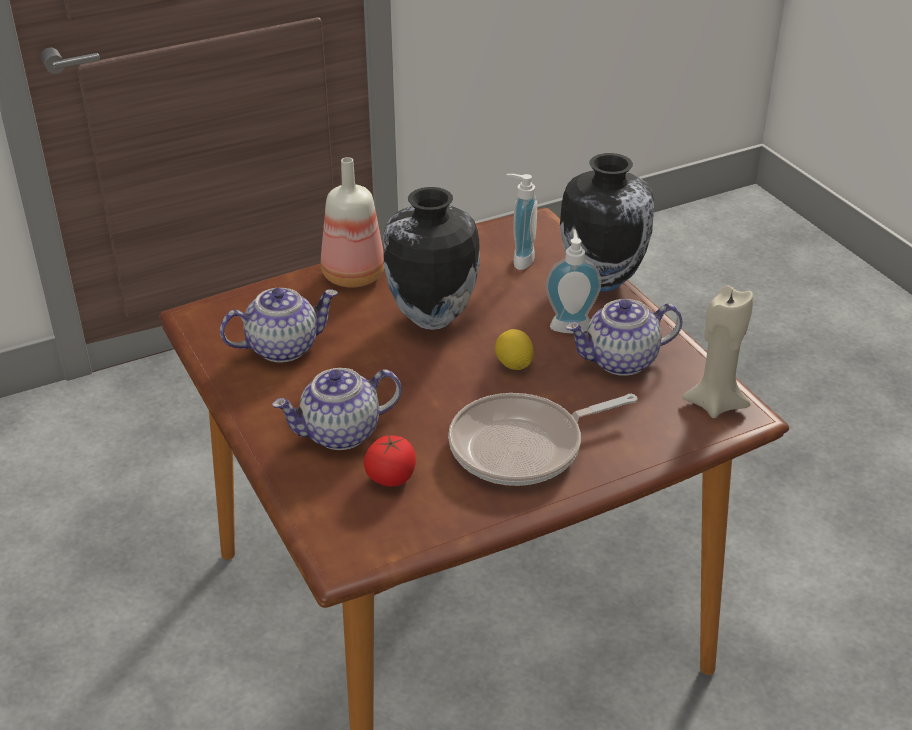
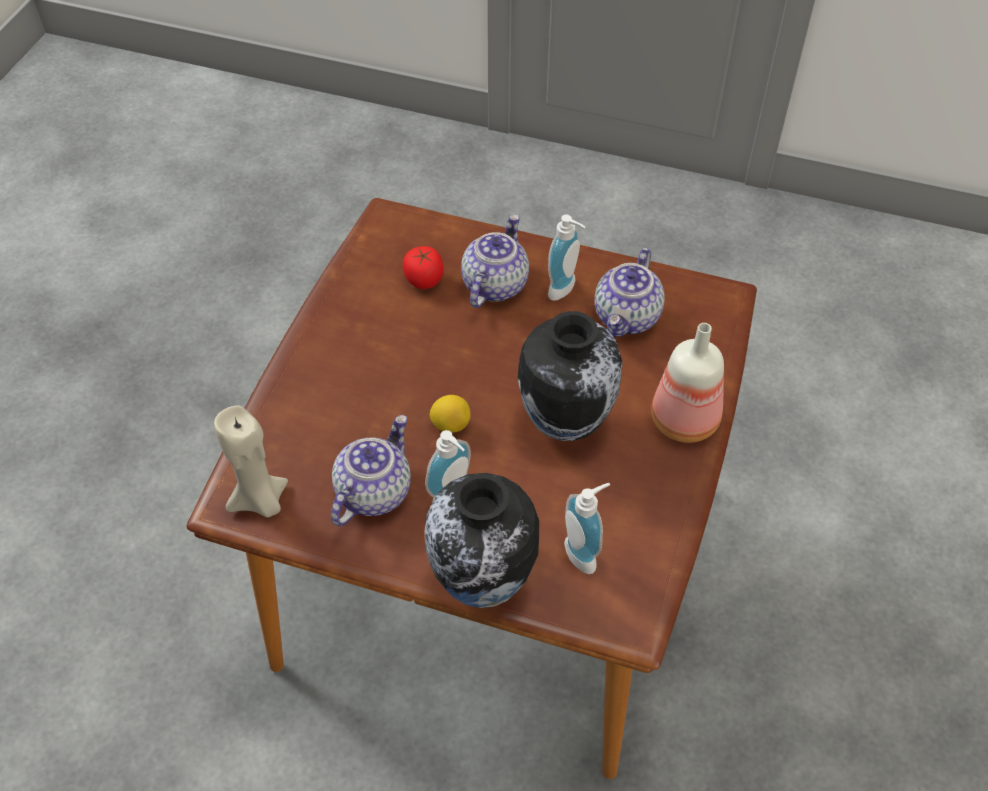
camera: 135 degrees right, 15 degrees up
(294, 393) = (565, 290): none -> soap dispenser
(523, 447) = (365, 359): frying pan -> none

